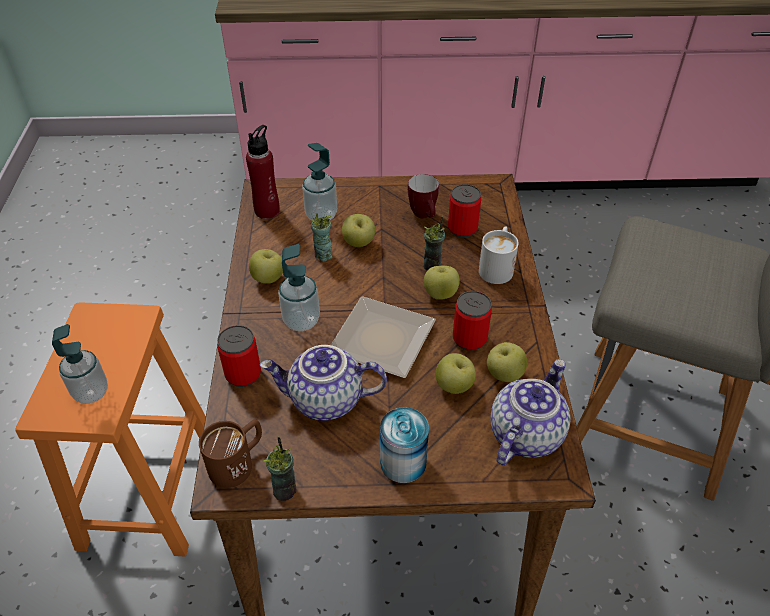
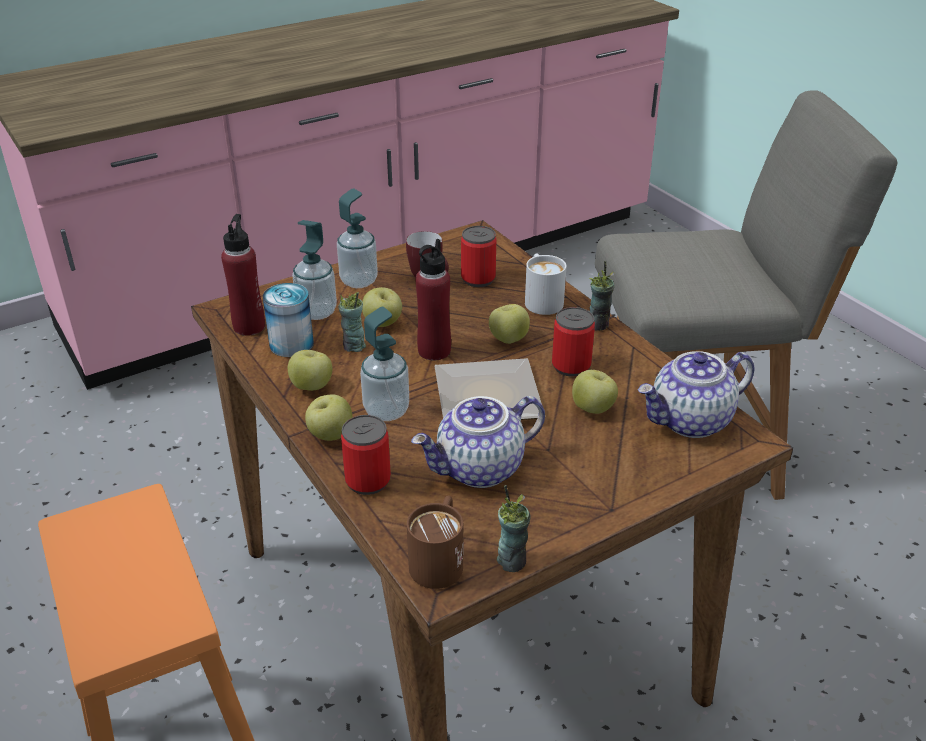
camera: 30 degrees left, 10 degrees down
(91, 392) = (148, 602): soap dispenser -> soap dispenser (359, 281)
(376, 282) = (434, 351): none -> red bottle
(403, 462) = (605, 489): can -> can (291, 344)
(432, 265) = (477, 318): cup -> cup (598, 324)
(504, 374) = (629, 383): apple -> apple (330, 435)
(525, 433) = (690, 421): teapot -> teapot turned 120 degrees counterclockwise

